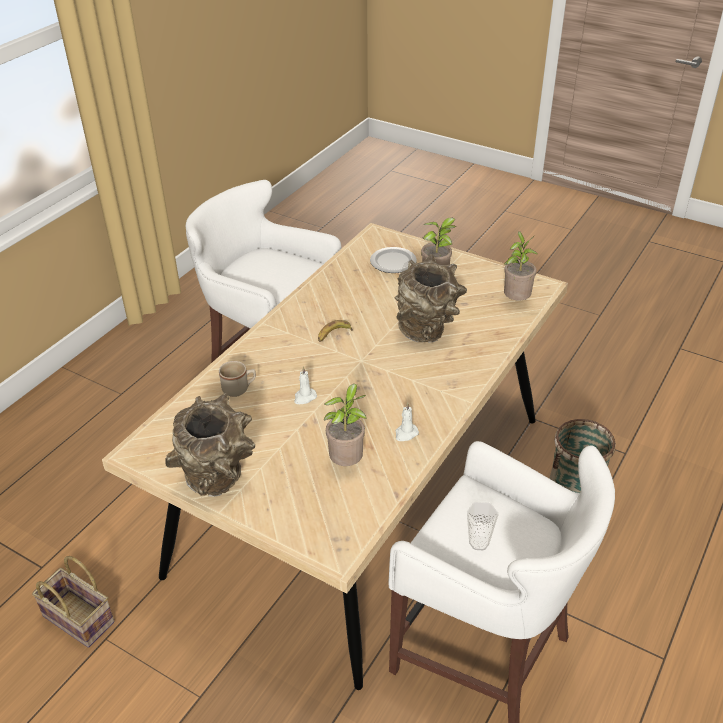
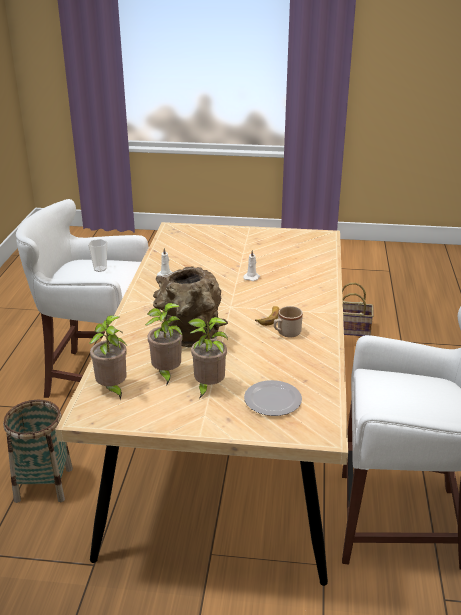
camera: 155 degrees right, 10 degrees down
(219, 479) = (263, 236): brown vase -> none
(239, 389) = (302, 272): beige mug -> beige mug (286, 333)
(347, 462) = (194, 256): potted plant -> potted plant (166, 374)

